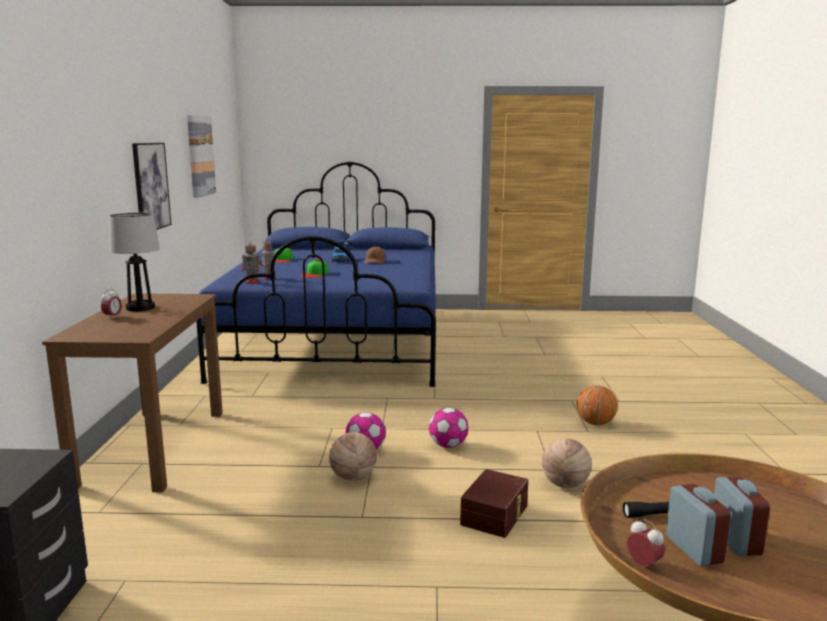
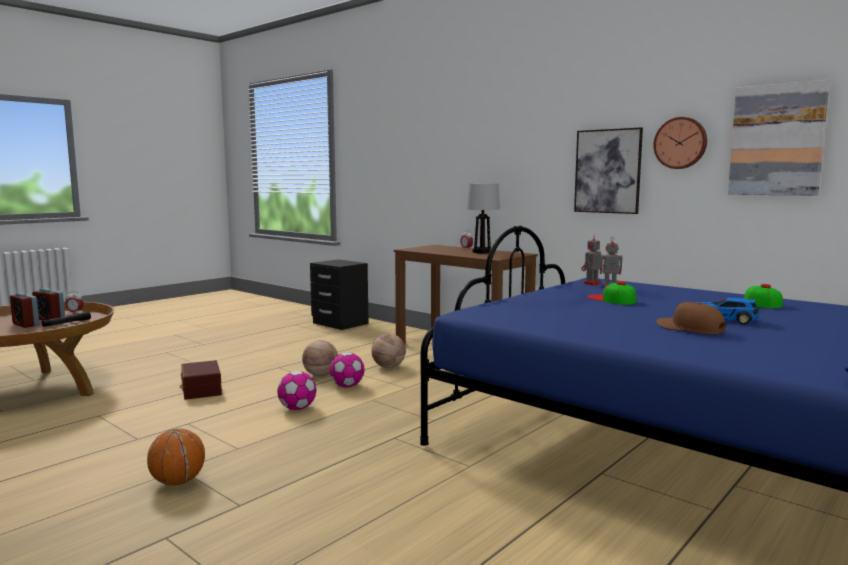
camera: 130 degrees right, 5 degrees down
(175, 157) = (680, 143): none -> wall clock
(565, 485) = (166, 418): basketball -> basketball (388, 367)

